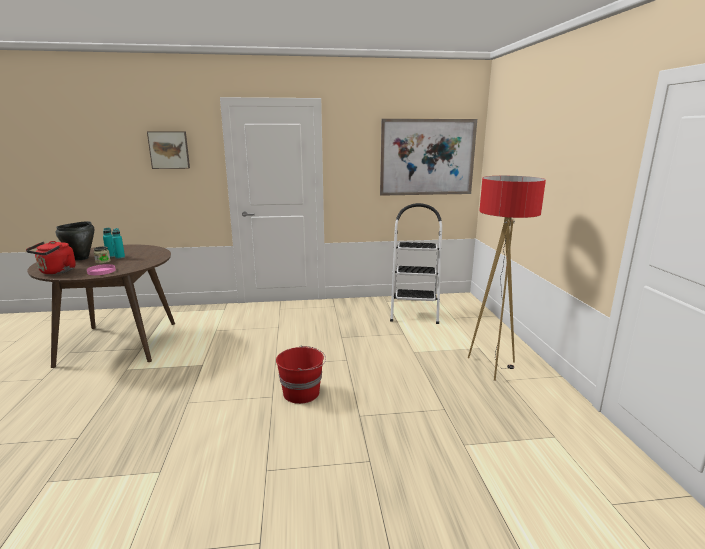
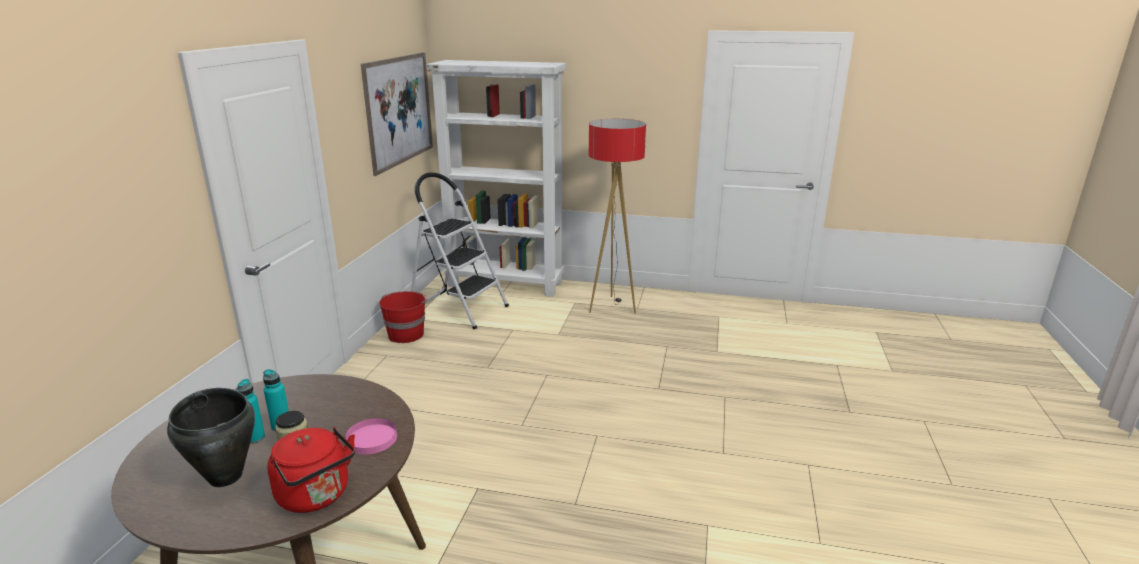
camera: 70 degrees left, 5 degrees up
(169, 150) = (112, 186): picture -> none
(302, 392) = (600, 414): red bucket -> red bucket (406, 334)
(475, 316) = (506, 284): none -> white bookcase

